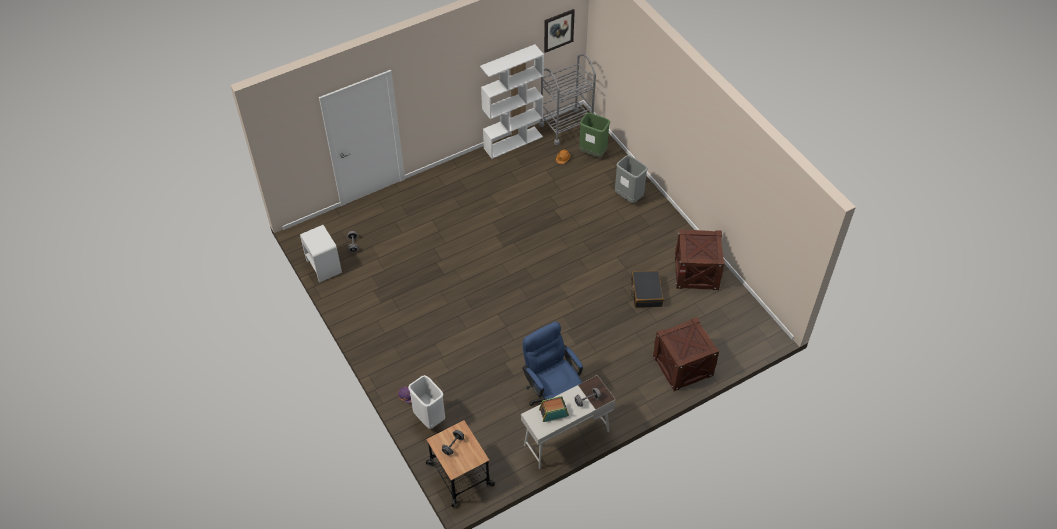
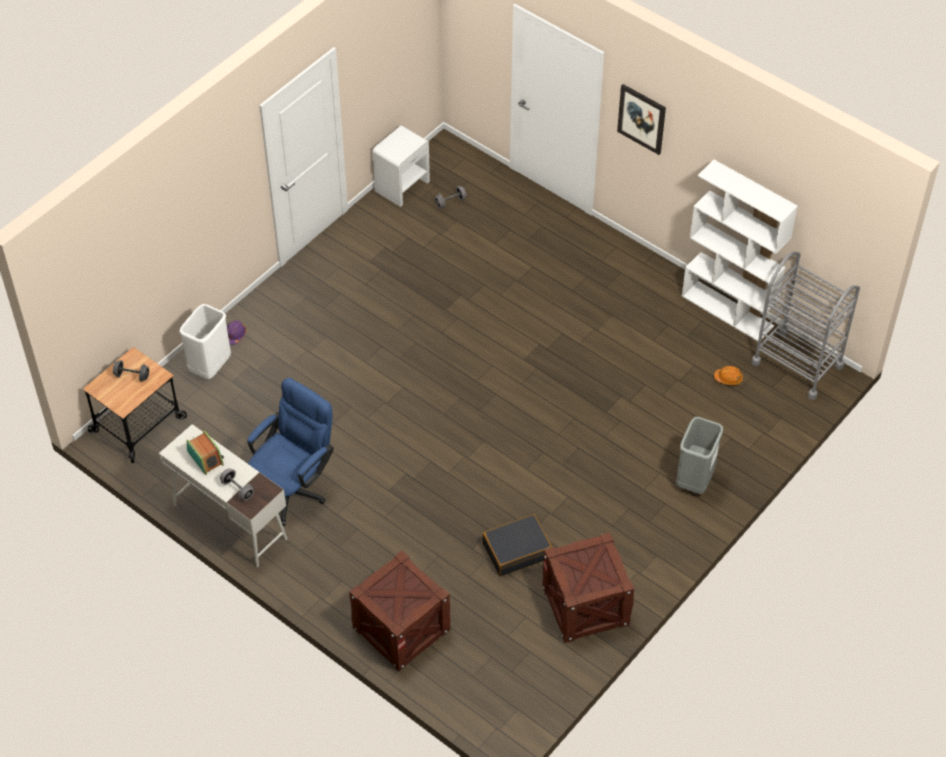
camera: 70 degrees right, 0 degrees up
(558, 30) = (842, 222): picture -> picture (641, 118)
(593, 153) = (761, 412): green trash can -> none

